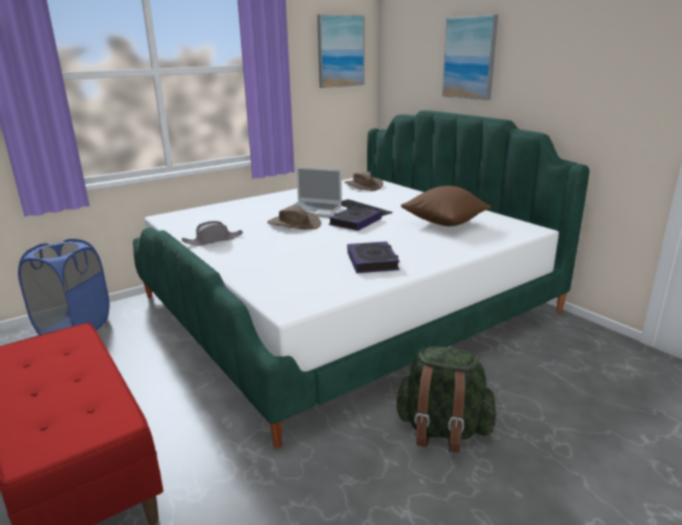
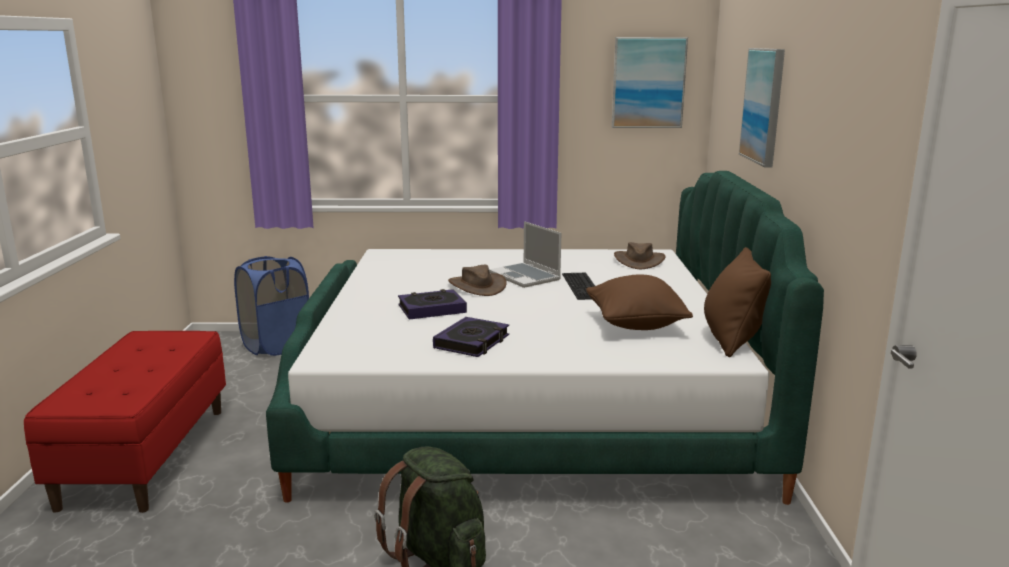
camera: 35 degrees right, 5 degrees down
(213, 240) = (378, 284): grey hat -> none
(355, 222) = (540, 299): book -> book (432, 309)
(507, 218) = (732, 340): none -> brown pillow

